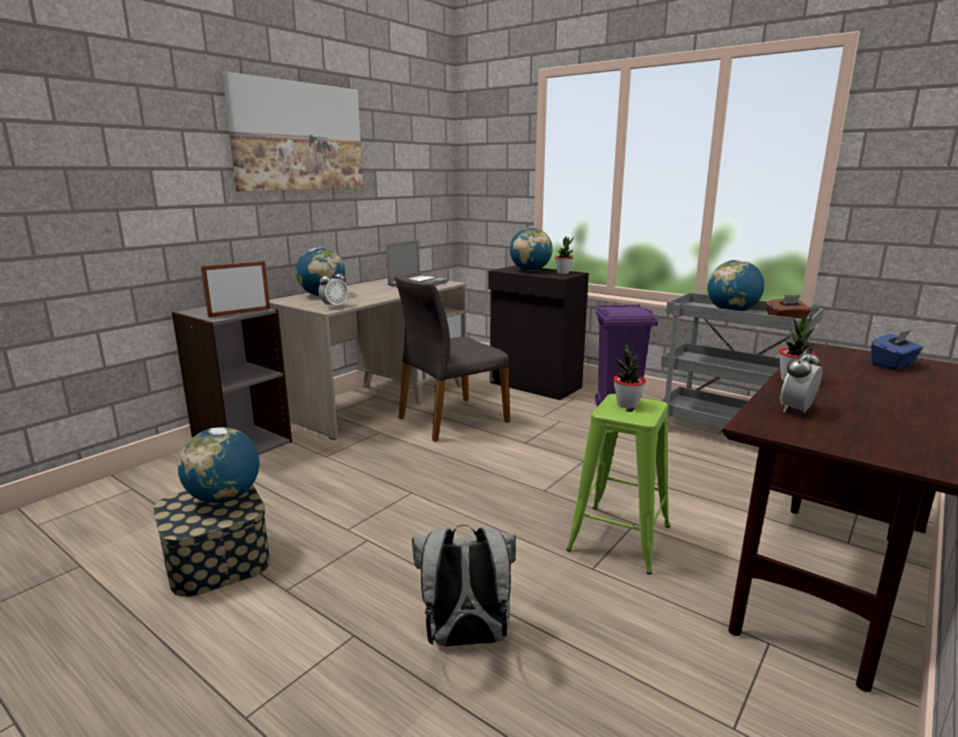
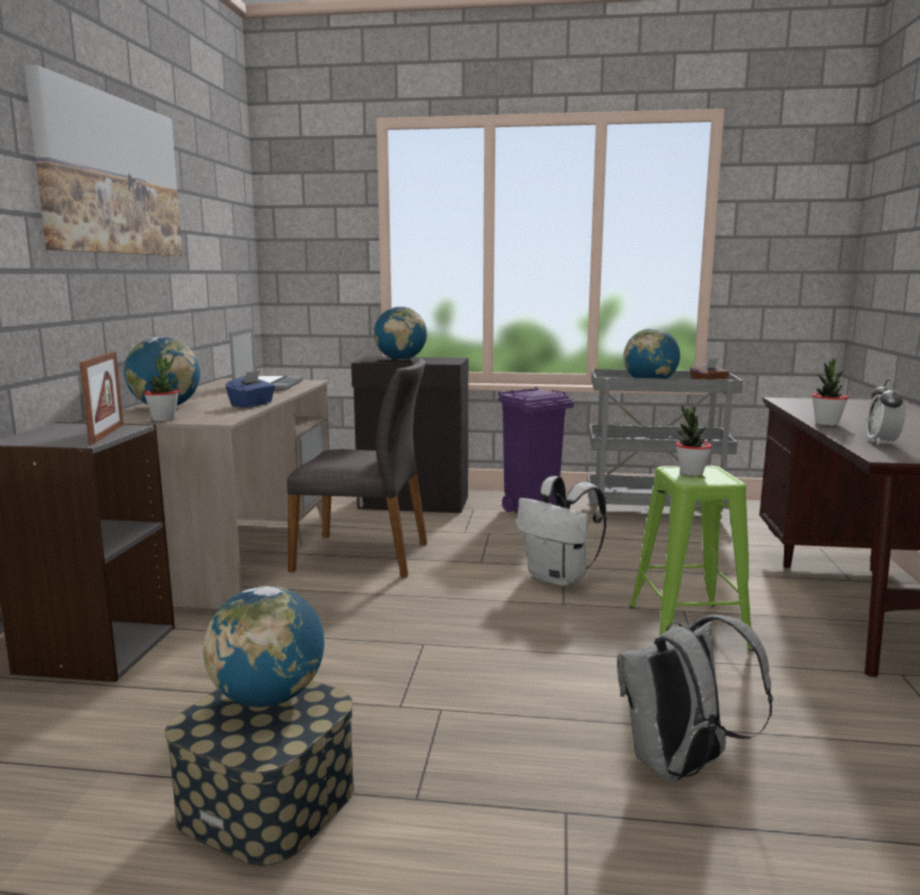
camera: 30 degrees left, 5 degrees down
(239, 312) = (107, 434): picture frame -> picture frame turned 150 degrees clockwise
(334, 306) = (219, 416): alarm clock -> none
(451, 419) = (363, 556): grey chair -> grey chair turned 105 degrees counterclockwise
(563, 273) = (443, 359): potted plant -> potted plant (164, 419)
(567, 470) = (559, 578): none -> white backpack
(893, 365) = (859, 405): blue tissue box -> blue tissue box (252, 404)

